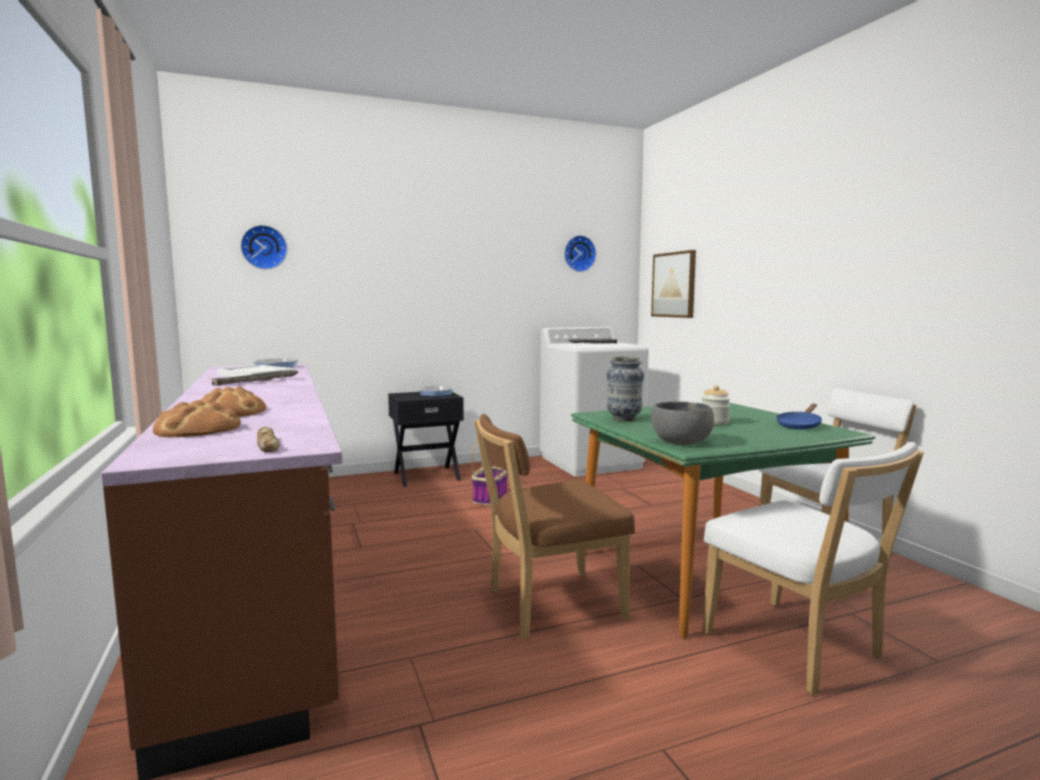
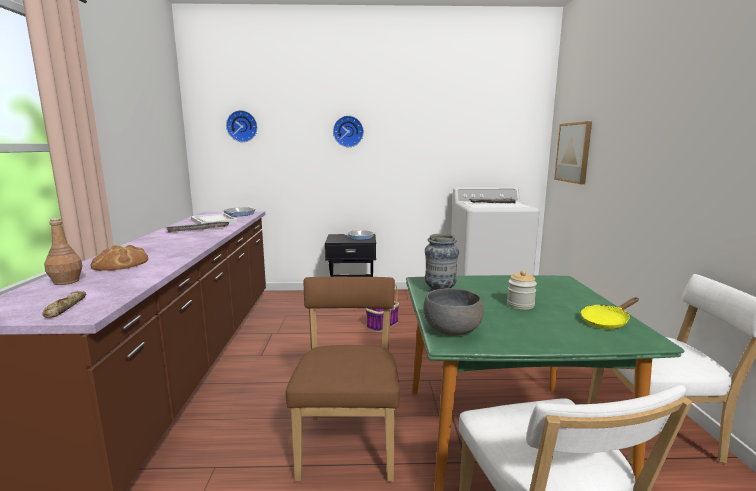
camera: 20 degrees right, 5 degrees up
(198, 429) = (66, 281): bread -> brown bottle
(548, 606) = (349, 442): brown chair -> brown chair turned 90 degrees clockwise
(578, 253) = (491, 124): wall clock -> wall clock (348, 131)
(799, 425) = (606, 321): blue frying pan -> yellow frying pan

